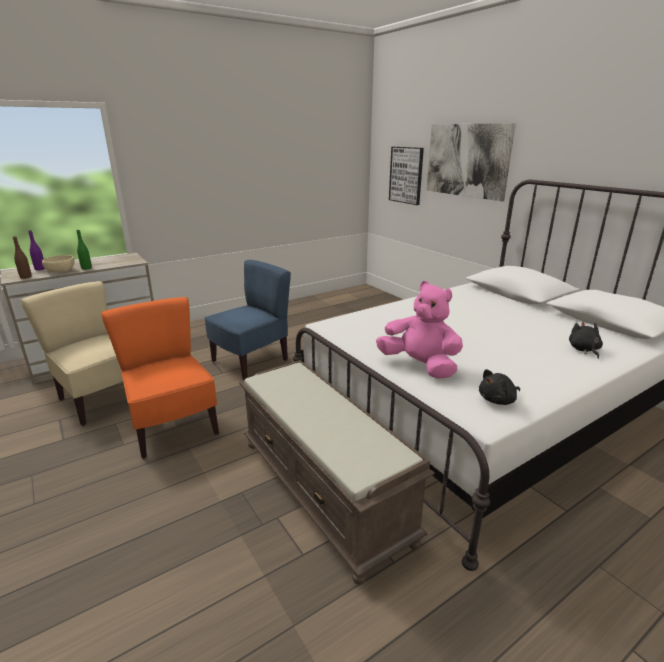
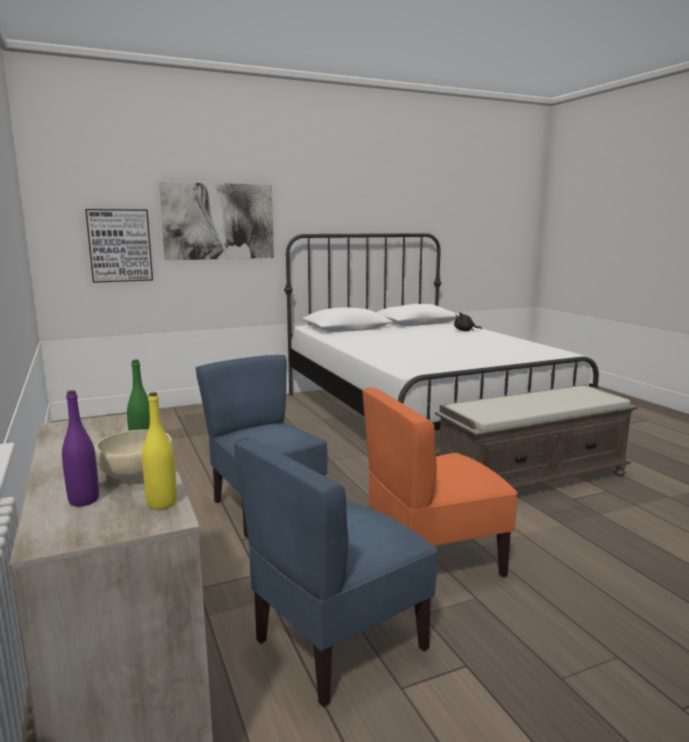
camera: 80 degrees left, 10 degrees down
(26, 277) = (162, 503): brown bottle -> yellow bottle
(102, 399) = (338, 644): beige chair -> blue chair
(420, 366) = (497, 356): pink plush toy -> none
(498, 400) = (542, 349): black plush toy -> none

